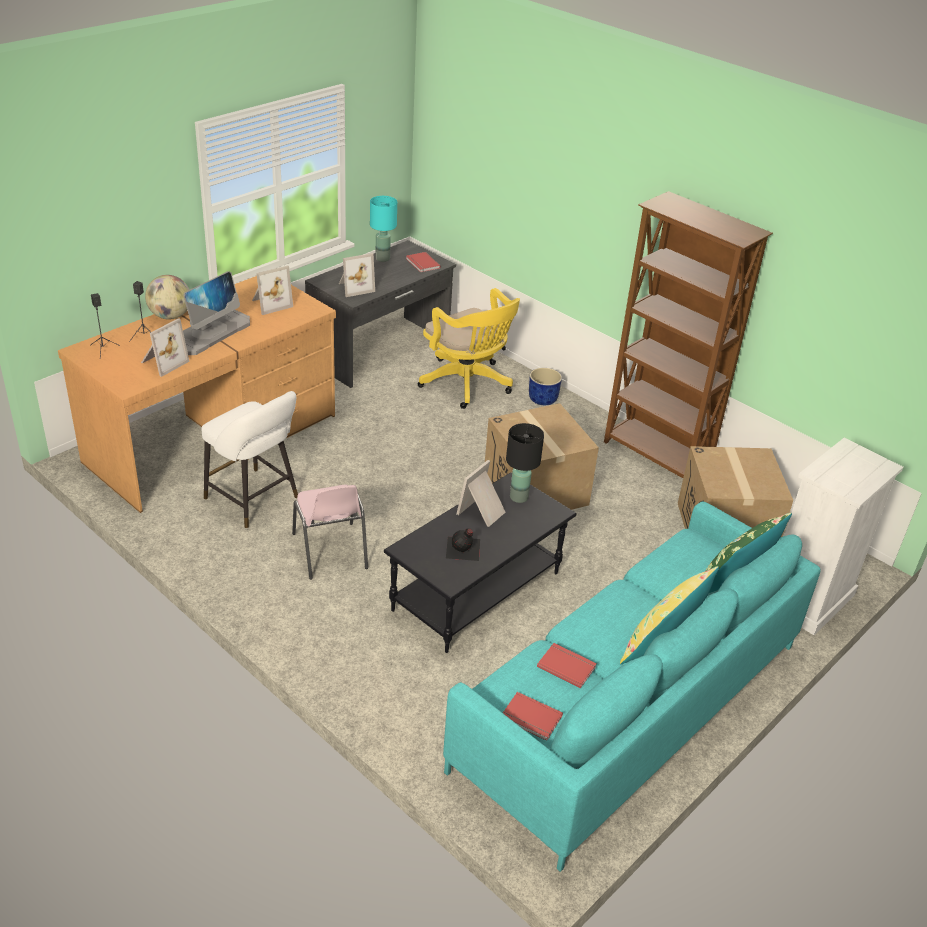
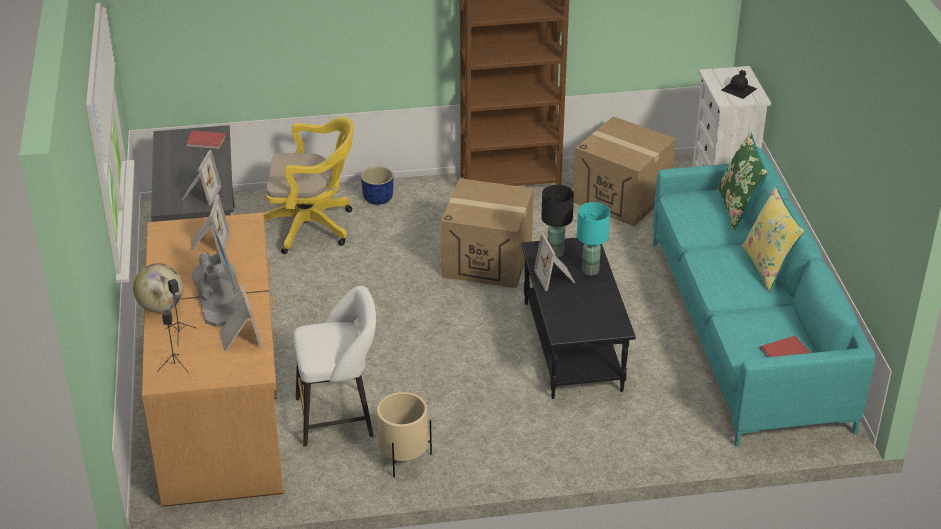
camera: 50 degrees left, 0 degrees up
(235, 556) = (403, 458): none -> beige planter
(330, 552) = (451, 401): pink chair -> none
(382, 259) = (169, 158): turquoise table lamp -> turquoise table lamp (590, 271)
(463, 549) = (588, 305): black bottle -> black bottle (739, 89)
(567, 666) = (751, 314): red book -> none

